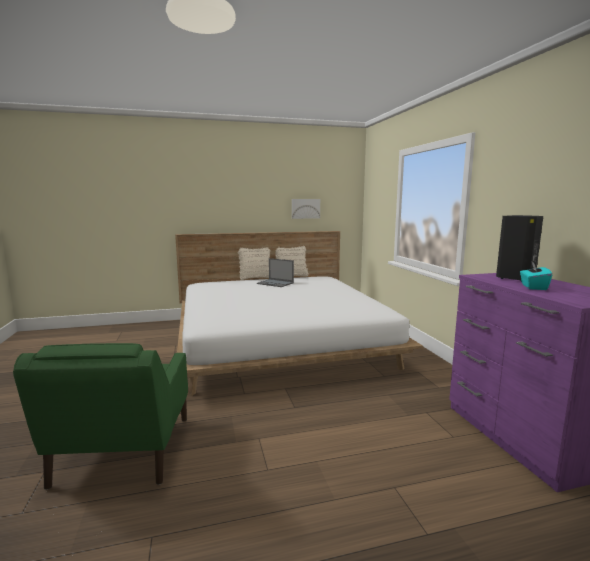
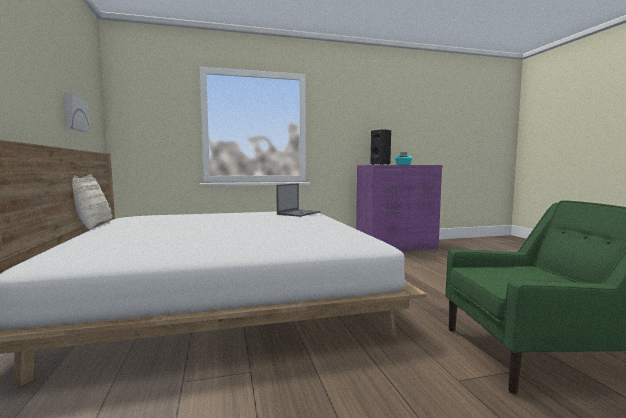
camera: 90 degrees left, 5 degrees down
(255, 278) = (66, 236): beige pillow -> none
(275, 283) = (153, 225): laptop -> laptop (299, 213)

